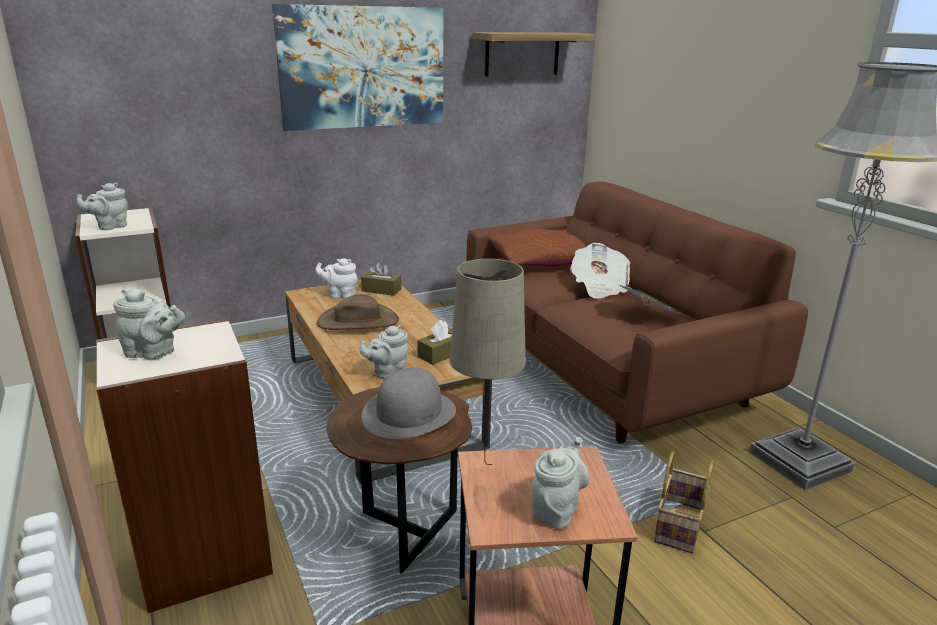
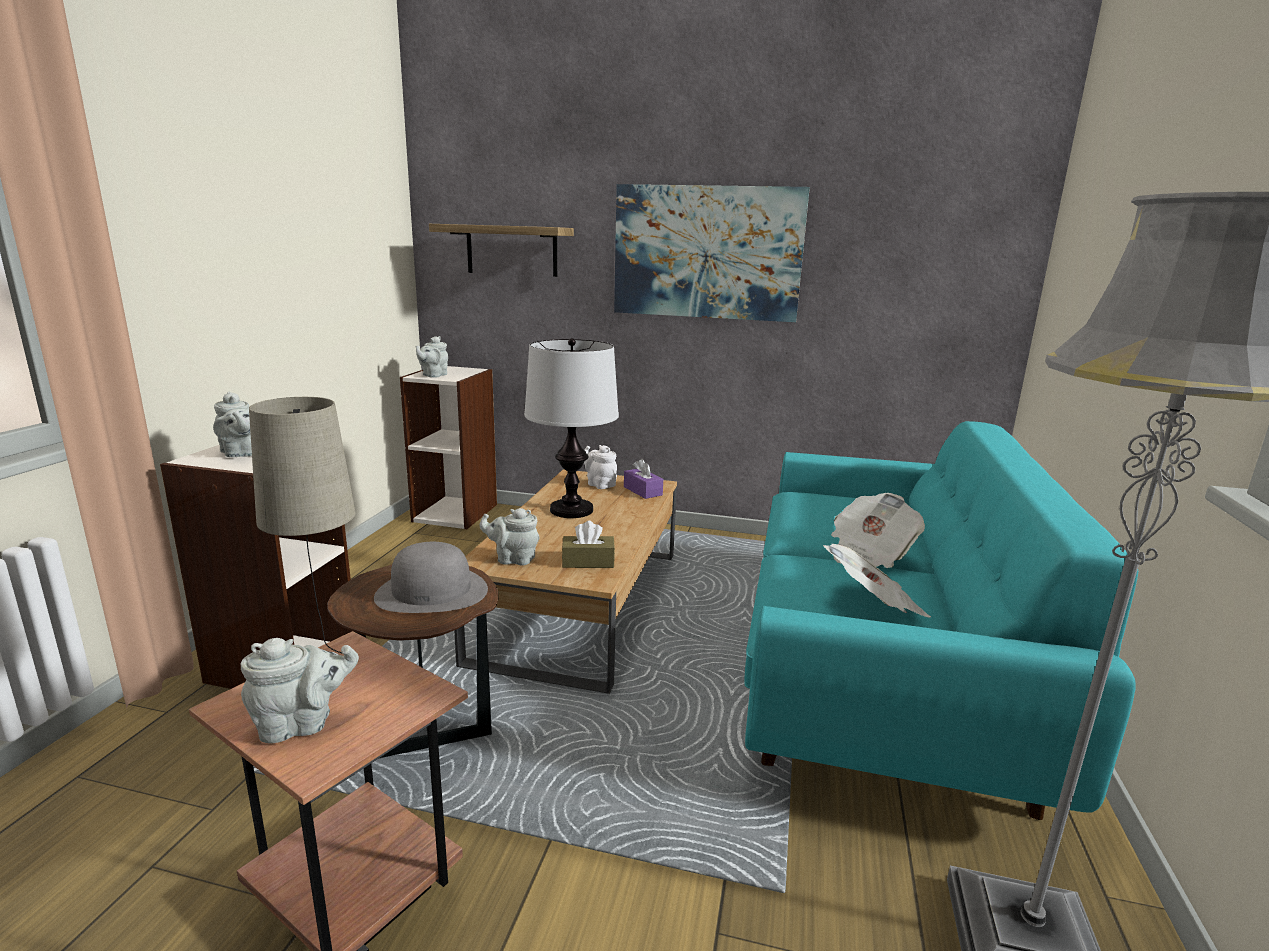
camera: 40 degrees right, 5 degrees down
(110, 226) = (433, 375): grey teapot -> grey teapot turned 60 degrees counterclockwise
(358, 321) = (572, 510): brown hat -> table lamp
(381, 290) = (642, 491): brown tissue box -> purple tissue box
(522, 54) = (923, 246): shelf -> shelf (512, 250)
(539, 260) = (846, 505): brown pillow -> none
(603, 365) = (877, 670): brown sofa -> turquoise sofa
(680, 527) = (691, 906): basket -> none

